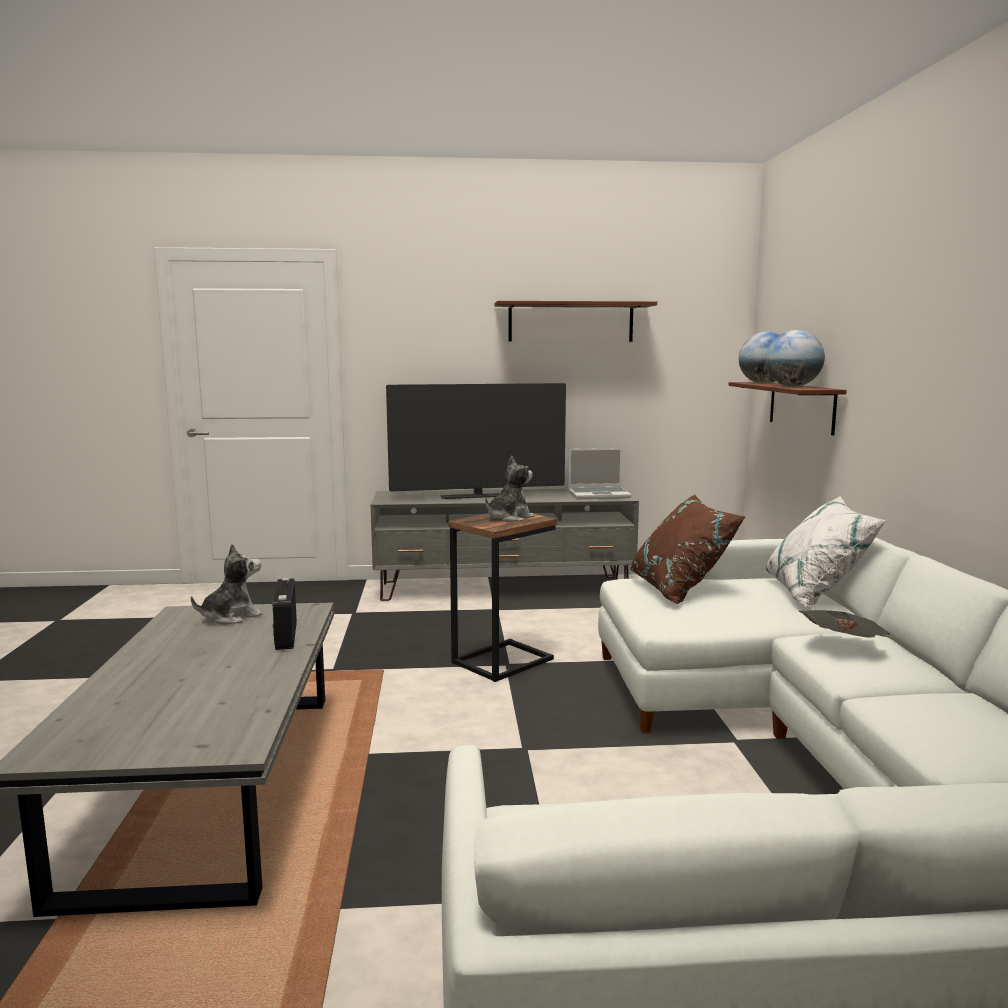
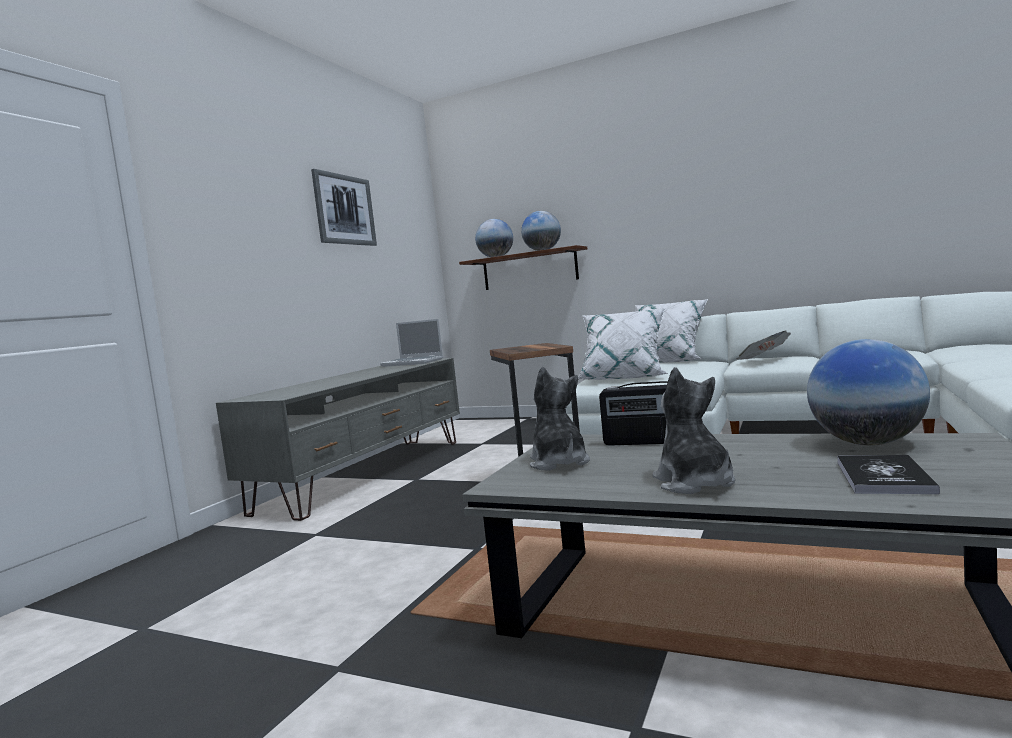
camera: 60 degrees left, 5 degrees down
(132, 712) = (883, 477): none -> book
(241, 708) = (867, 443): none -> globe
(478, 496) = (340, 380): television -> none
(509, 518) = (527, 347): plush toy -> plush toy (694, 483)
(570, 322) = (344, 210): brown shelf -> picture
(599, 495) = (413, 362): laptop -> laptop turned 90 degrees clockwise
(680, 590) = (624, 377): brown pillow -> white pillow

